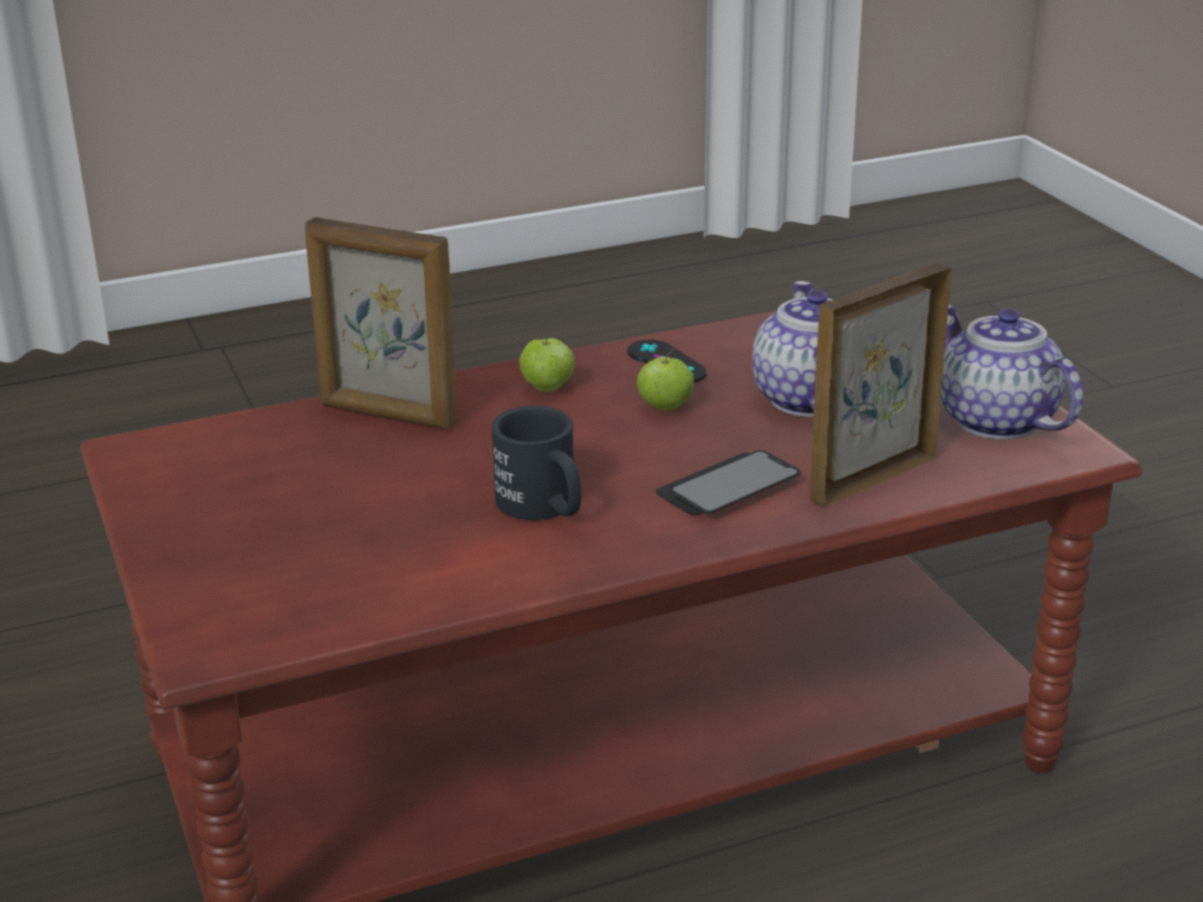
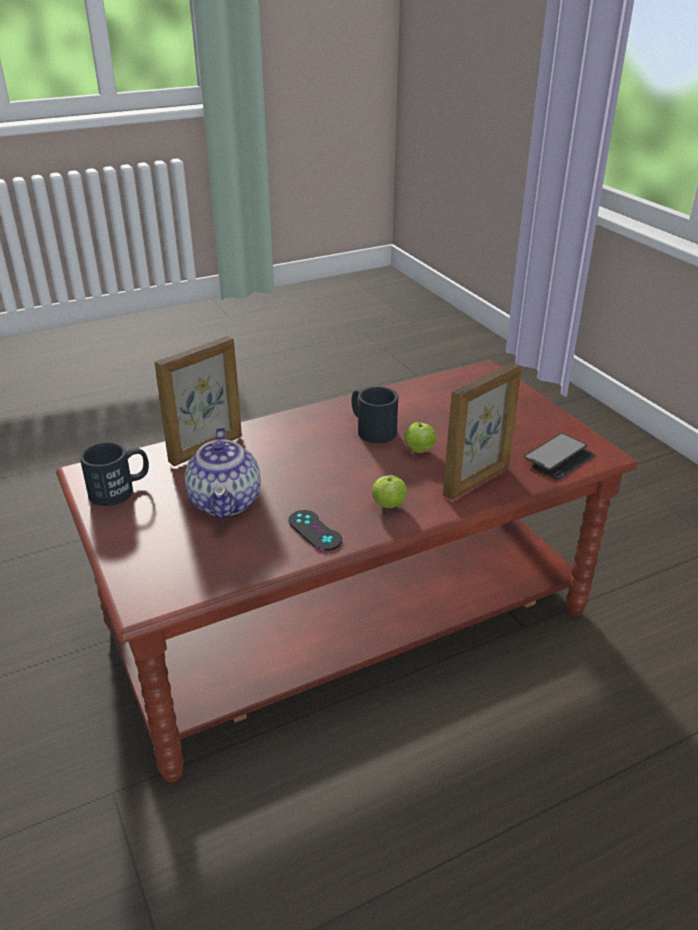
camera: 175 degrees right, 5 degrees up
(387, 415) = (477, 481): picture frame -> picture frame turned 120 degrees clockwise
(665, 407) = (314, 492): apple -> apple (419, 450)
(728, 487) = (281, 442): phone -> phone (559, 458)
(994, 420) = (120, 489): teapot -> black mug

